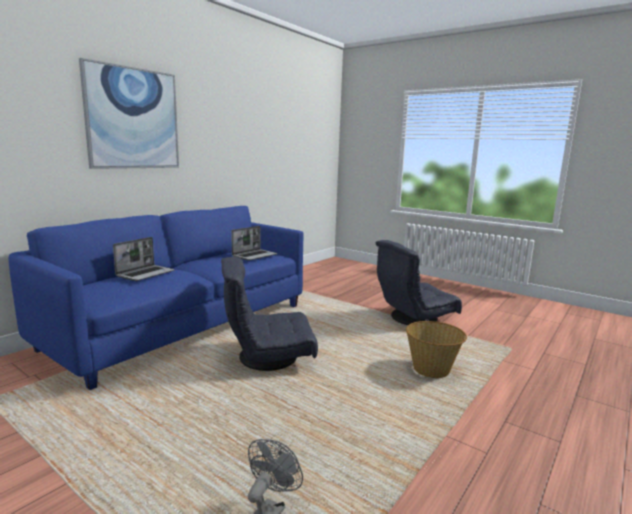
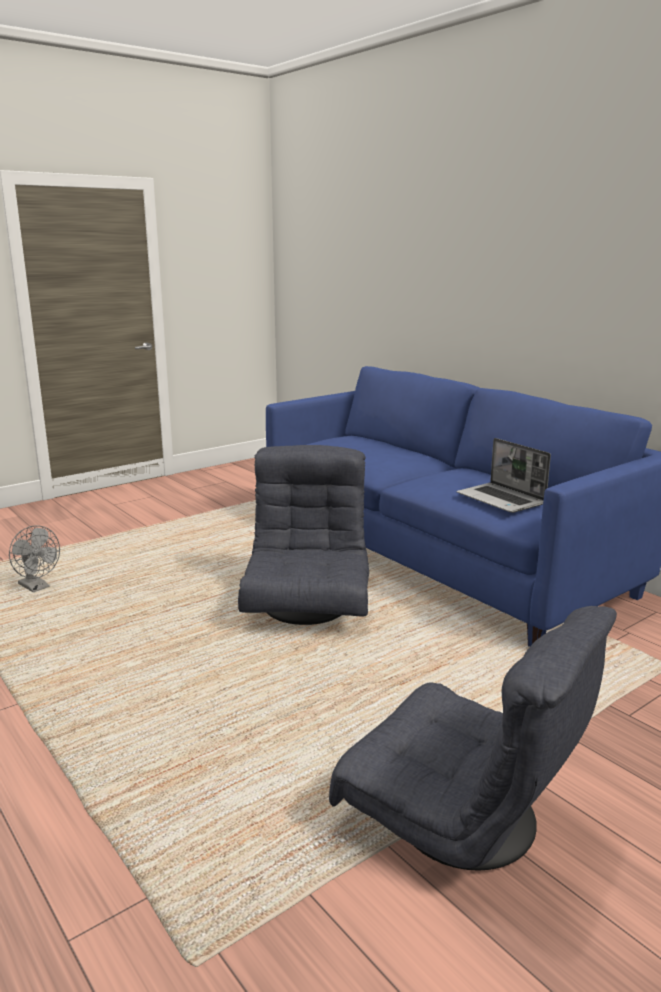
camera: 105 degrees right, 5 degrees up
(133, 119) = (512, 238): picture -> none
(145, 274) = (382, 448): laptop -> none
(413, 318) = (463, 822): grey armchair -> grey armchair turned 135 degrees clockwise
(432, 370) = (178, 752): basket -> none

